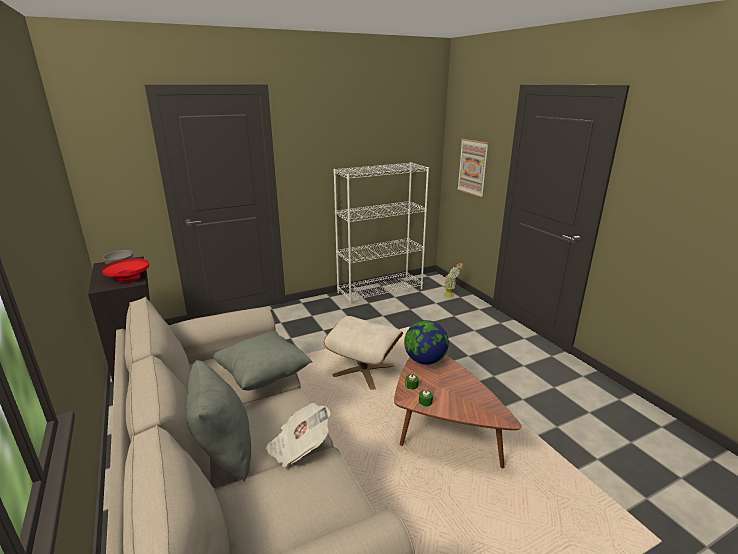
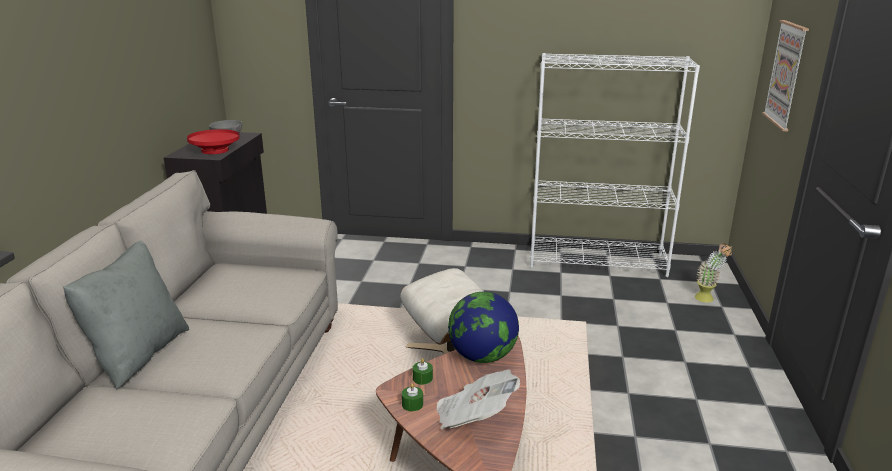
camera: 35 degrees right, 0 degrees up
(263, 376) = (261, 298): grey pillow -> none
(299, 447) = (197, 381): newspaper -> newspaper (474, 417)

